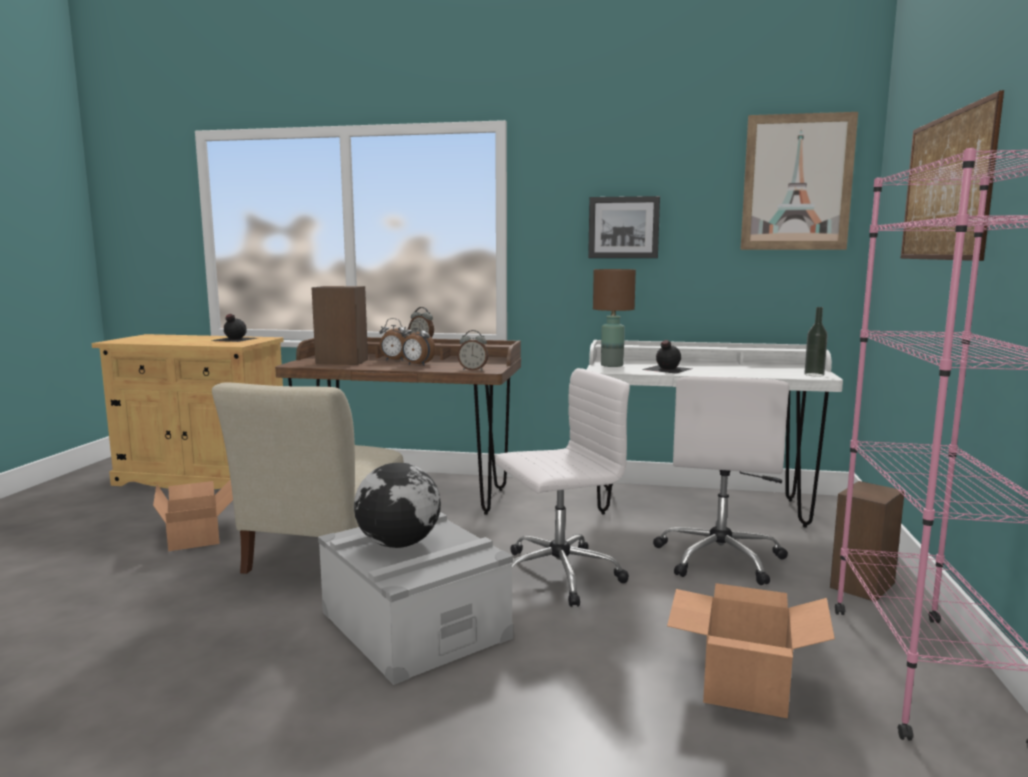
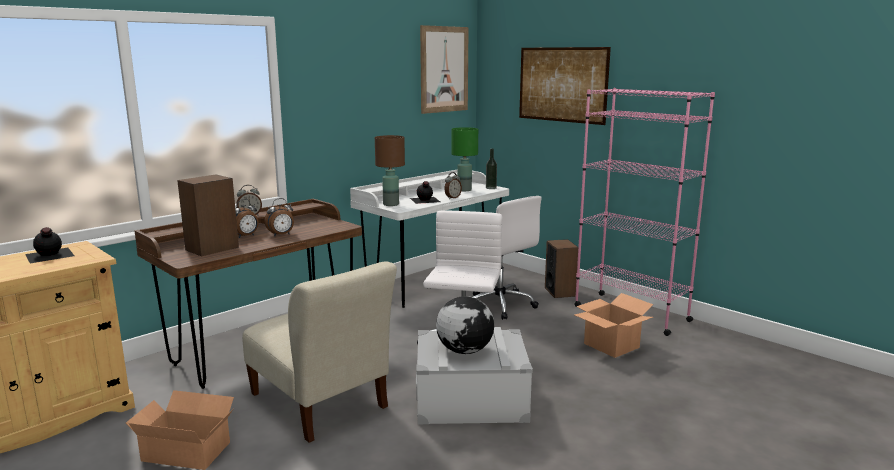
camera: 55 degrees left, 5 degrees up
(473, 370) = (336, 228): alarm clock -> alarm clock (452, 198)
(623, 227) = (358, 102): picture -> none
(764, 370) = (464, 190): none -> green table lamp

